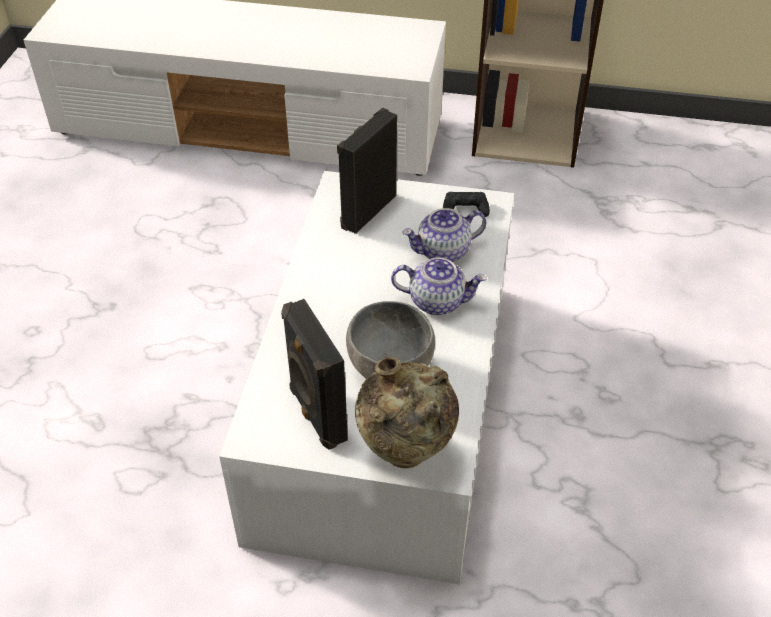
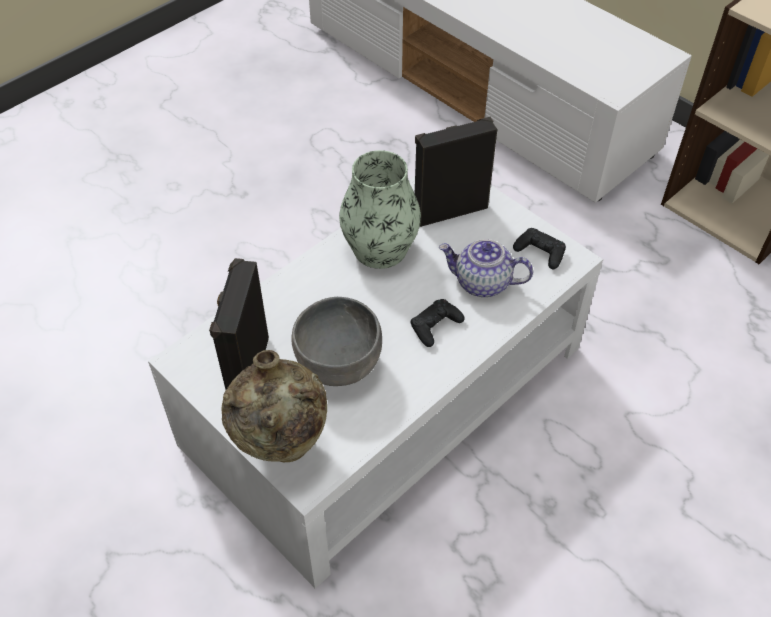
camera: 35 degrees right, 5 degrees up
(338, 265) = (380, 248): none -> vase
(437, 301) = (435, 326): teapot -> black game controller

